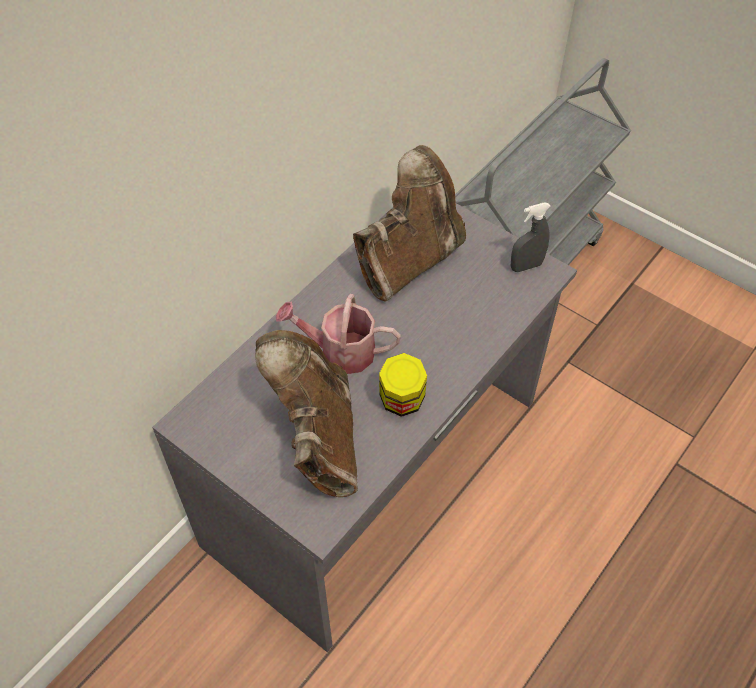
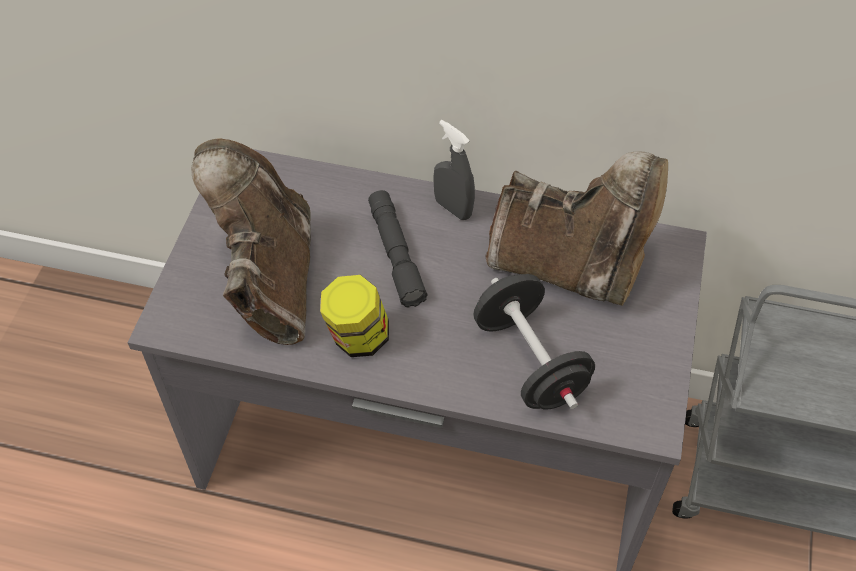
camera: 65 degrees right, 0 degrees up
(318, 440) = (269, 281): brown boot -> brown boot turned 60 degrees counterclockwise
(340, 351) = (396, 254): watering can -> grey flashlight
(471, 312) = (529, 361): none -> black dumbbell
(526, 266) = (645, 396): grey spray bottle -> grey spray bottle (453, 208)

